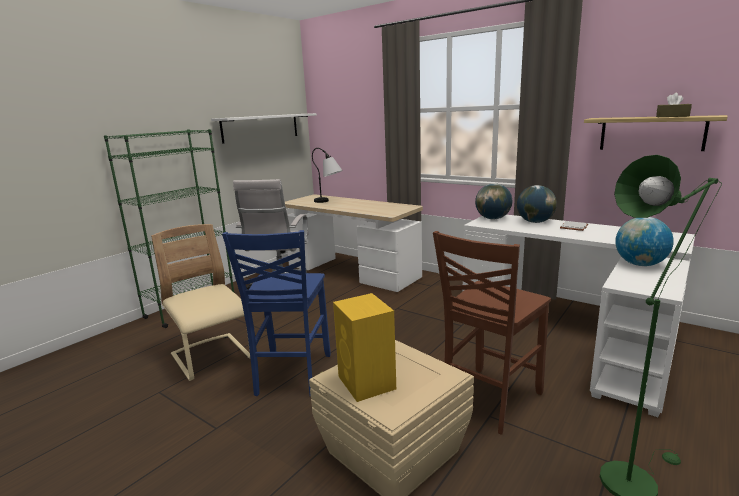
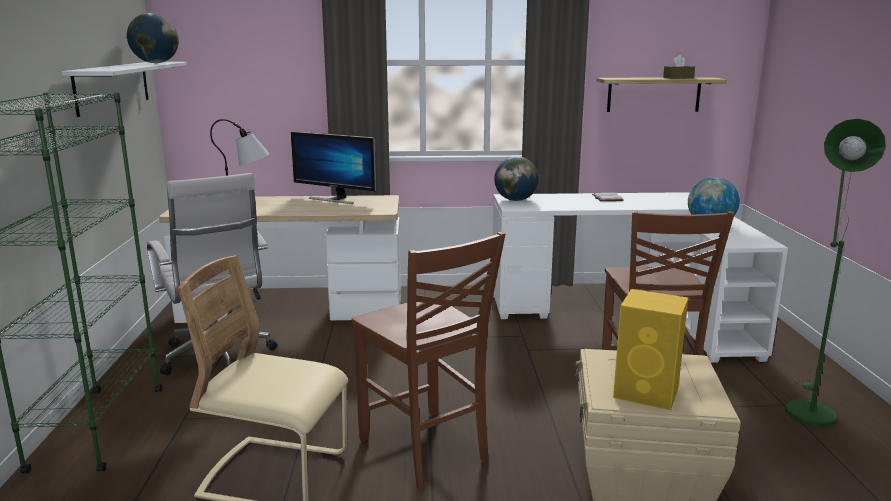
camera: 40 degrees left, 0 degrees up
(291, 375) = (425, 450): blue chair -> brown chair
(380, 204) = (335, 199): none -> monitor
(534, 222) = (563, 198): globe -> globe (155, 63)

